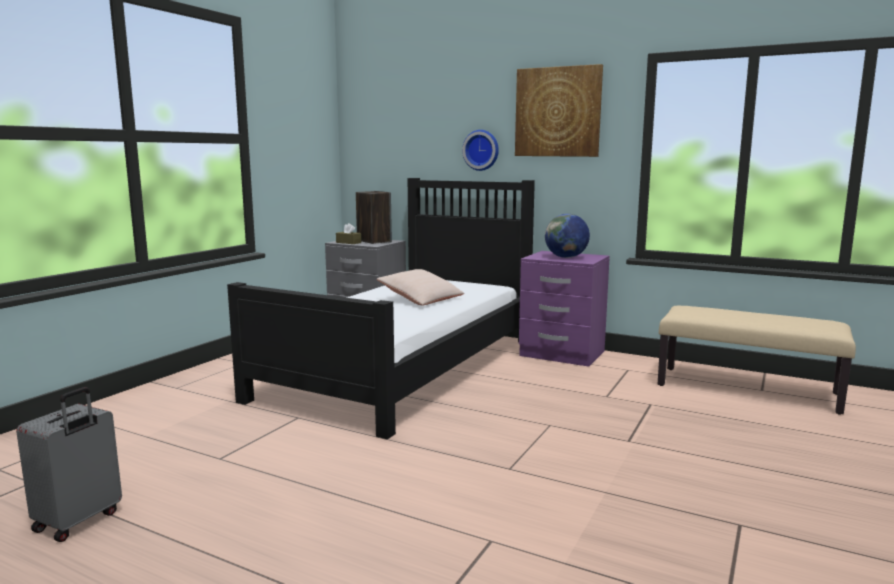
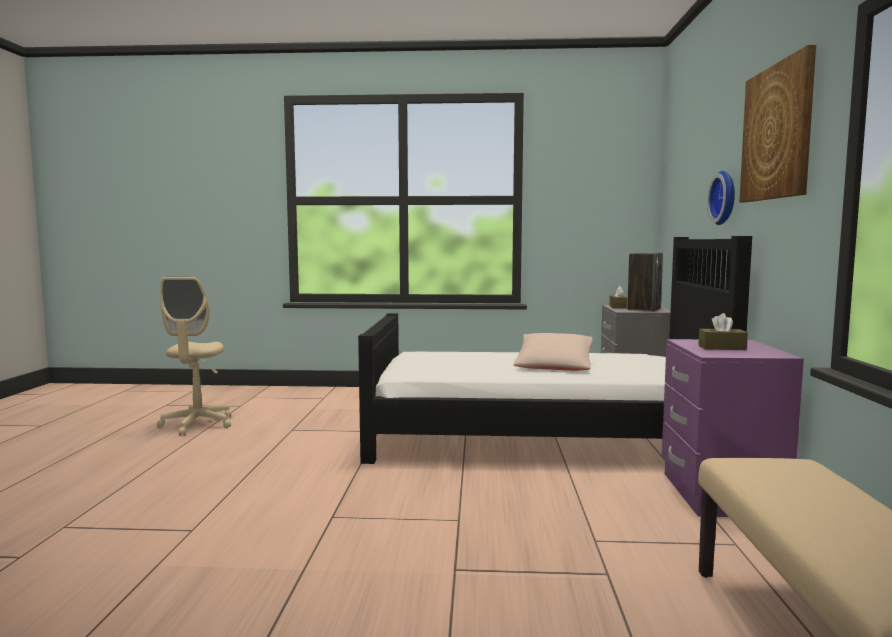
camera: 65 degrees right, 5 degrees down
(79, 521) = (198, 425): grey suitcase -> beige office chair
(566, 257) = (722, 348): globe -> brown tissue box

